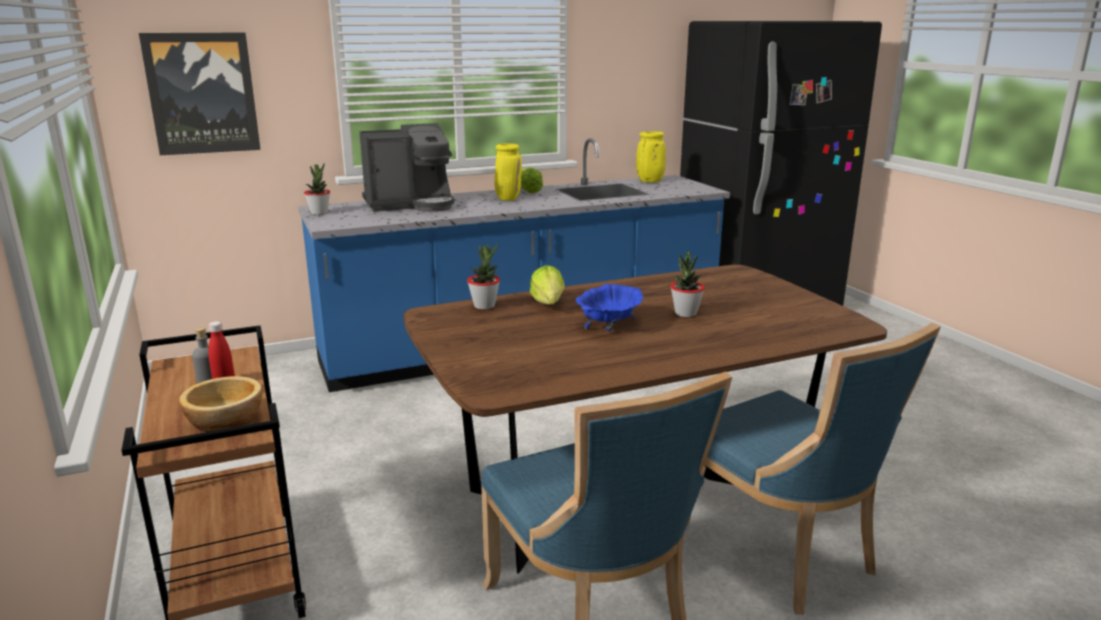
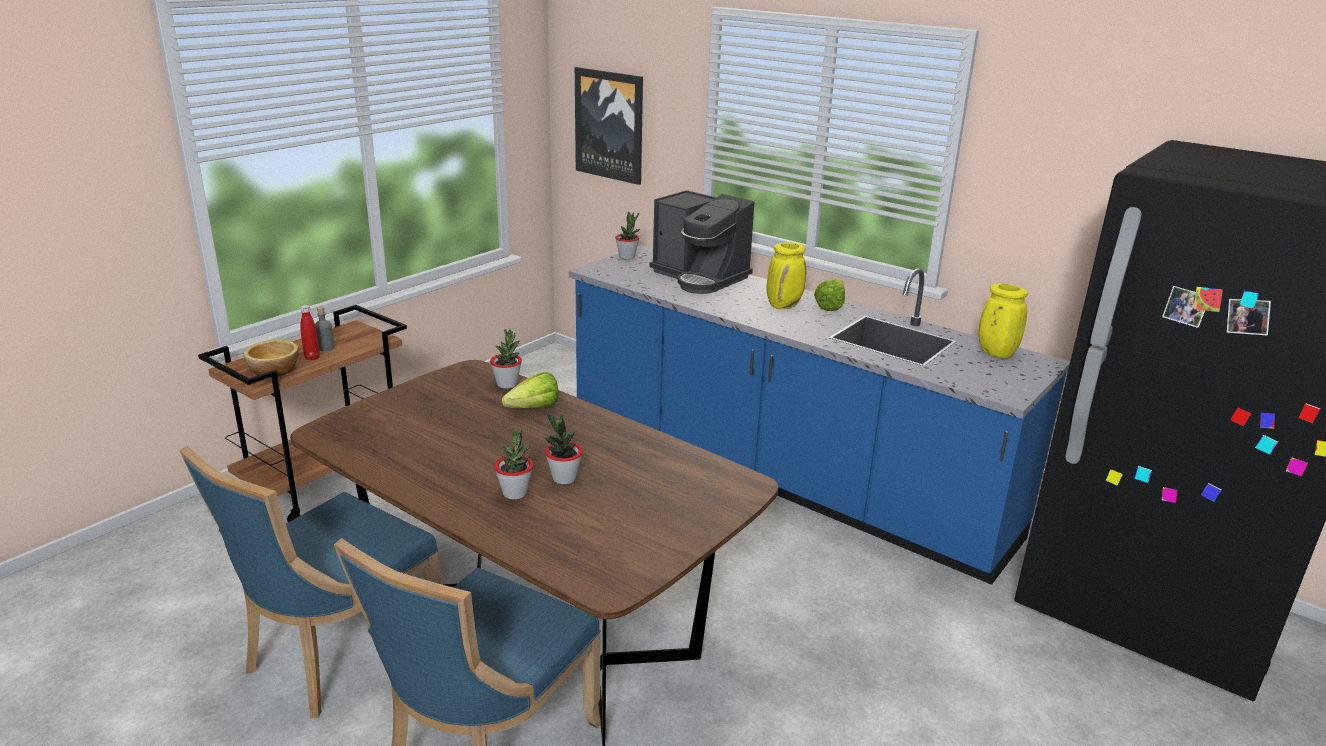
camera: 60 degrees right, 5 degrees up
(609, 325) = (499, 447): blue bowl -> none
(697, 331) = (515, 493): none -> potted plant

